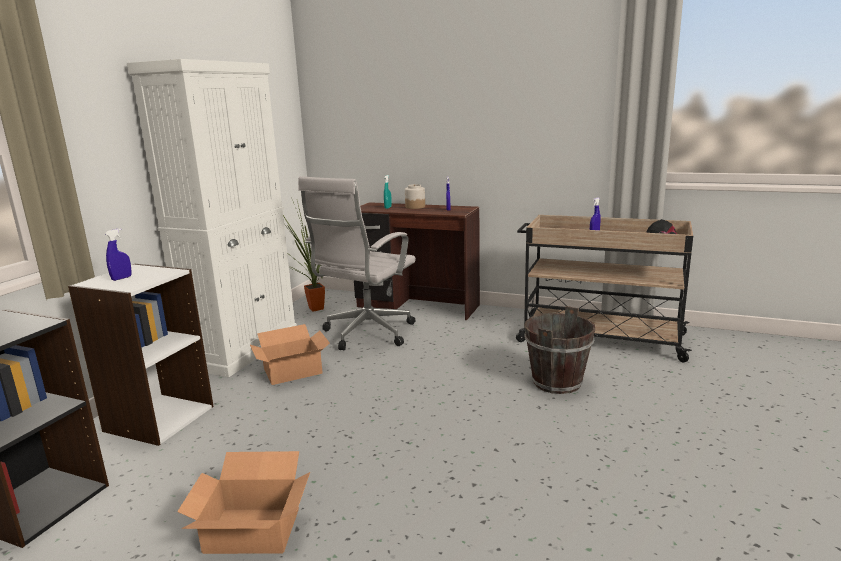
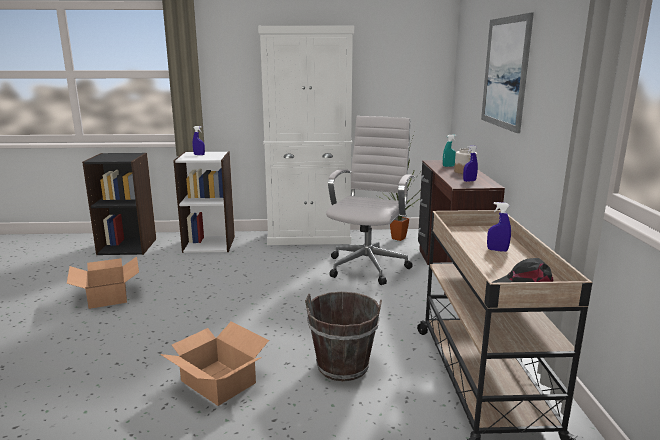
camera: 65 degrees right, 0 degrees up
(293, 371) = (287, 259): cardboard box -> cardboard box (218, 382)
(366, 334) = (368, 266): white office chair -> white office chair turned 105 degrees clockwise
(448, 108) = (505, 72): none -> picture

